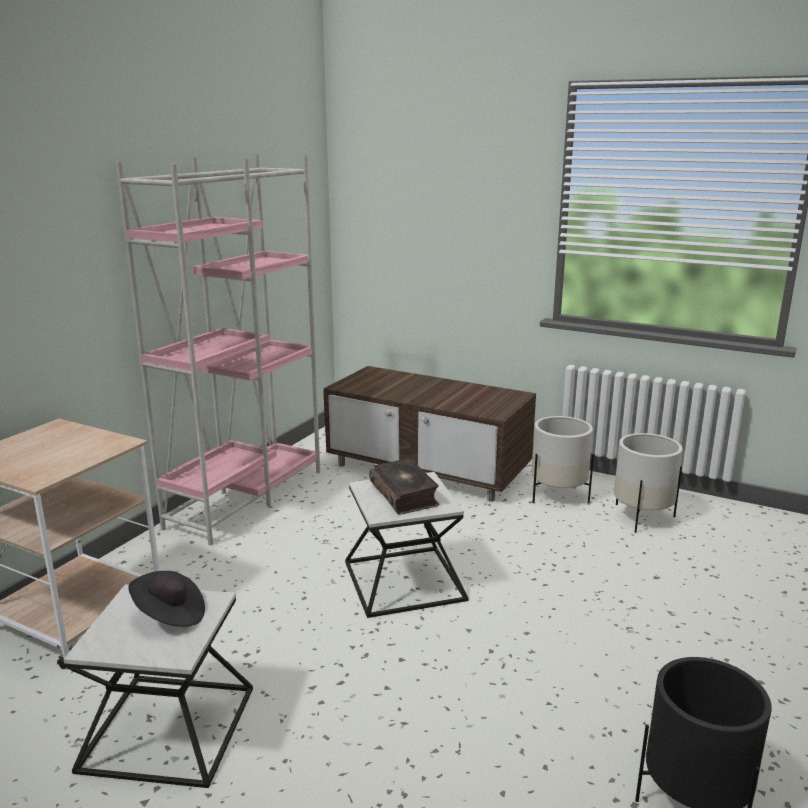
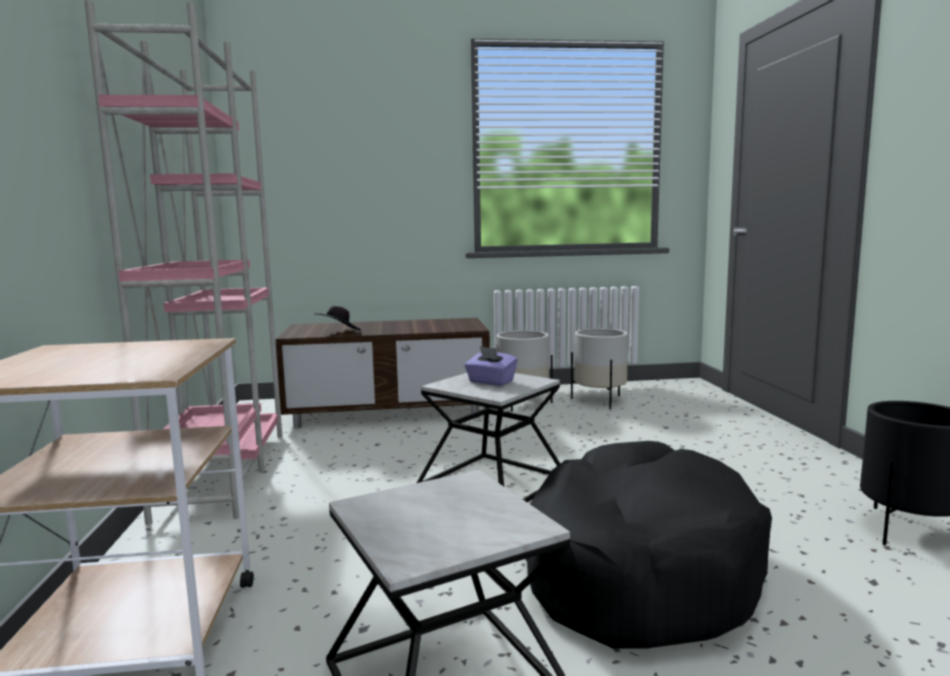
camera: 35 degrees left, 10 degrees down
(170, 615) = (446, 504): black hat -> black hat (338, 332)
(391, 709) = (637, 568): none -> black dog bed
(405, 495) = (490, 382): book -> purple tissue box

